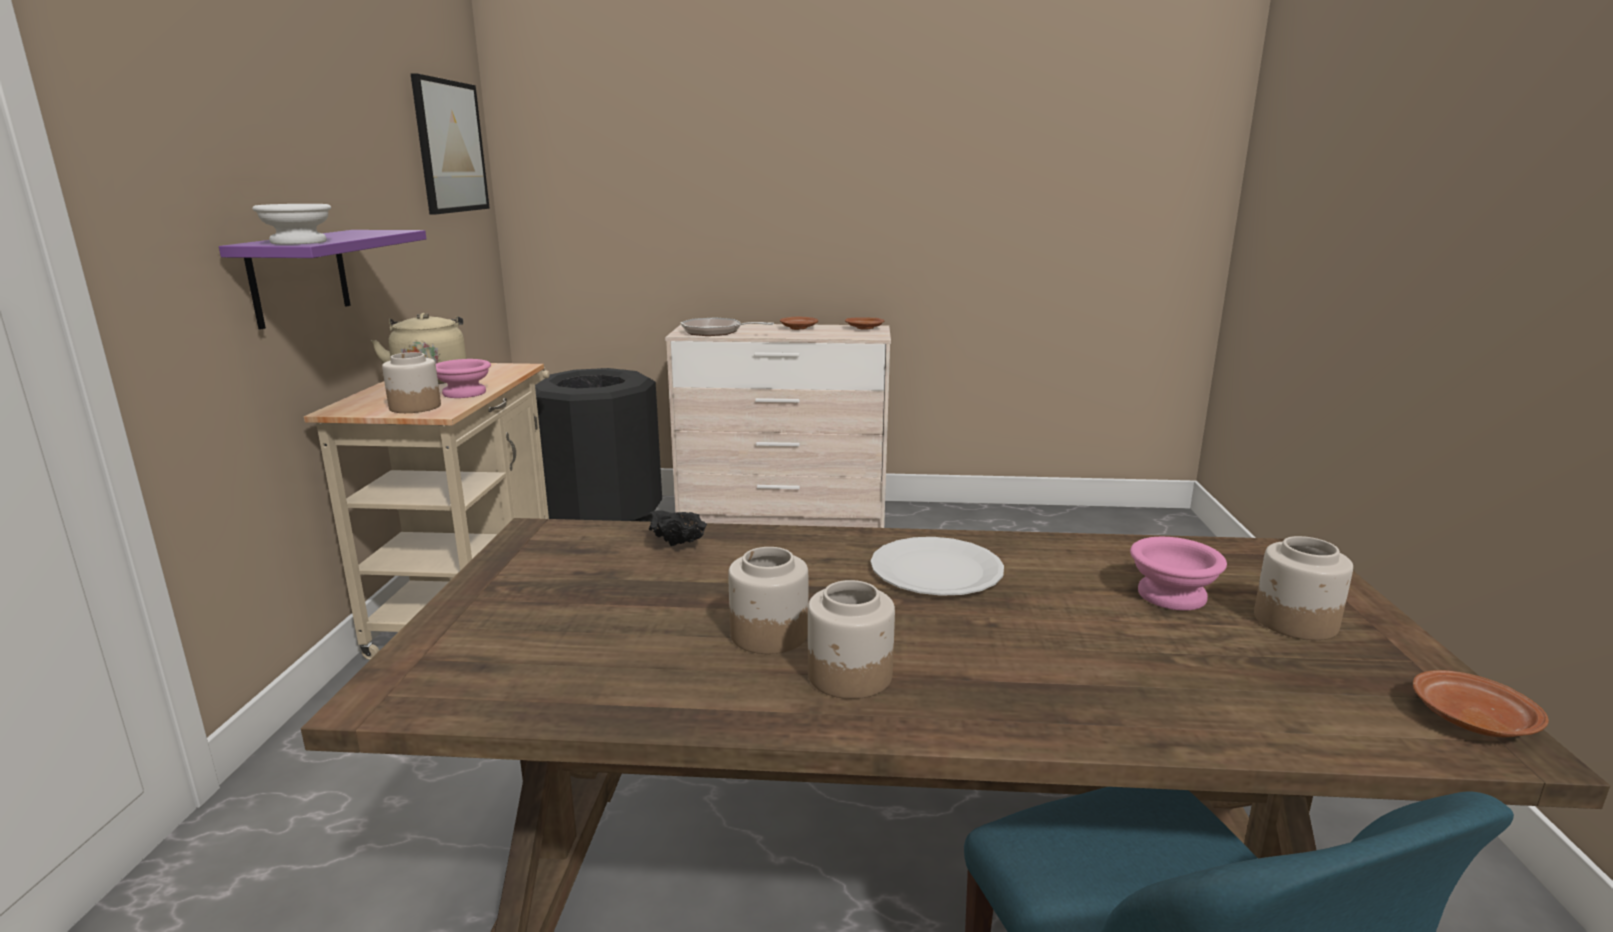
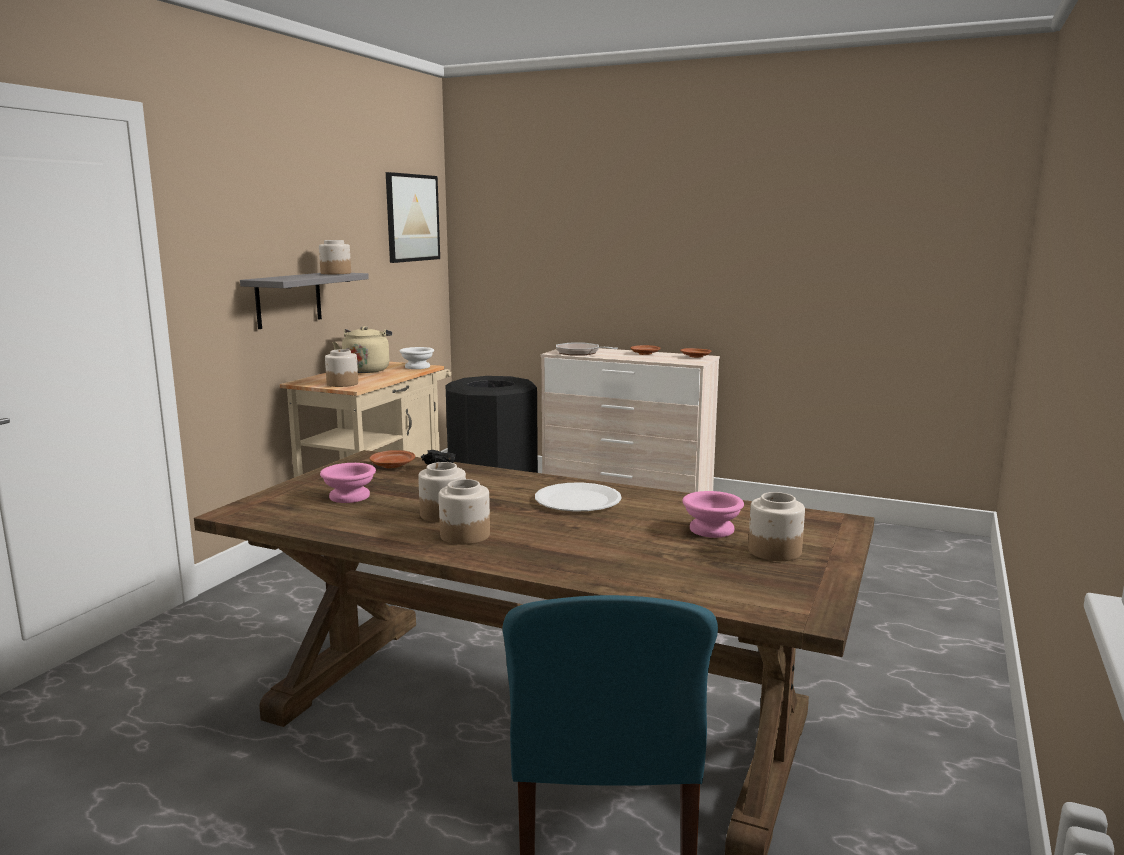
camera: 20 degrees right, 5 degrees down
(298, 242) = (281, 279): white bowl -> white bowl (417, 367)
(299, 277) = (288, 299): purple shelf -> grey shelf
(372, 231) = (335, 273): none -> jar
(466, 393) = (378, 379): pink bowl -> pink bowl (351, 497)
(1470, 719) = (806, 604): brown plate -> brown plate (392, 465)

